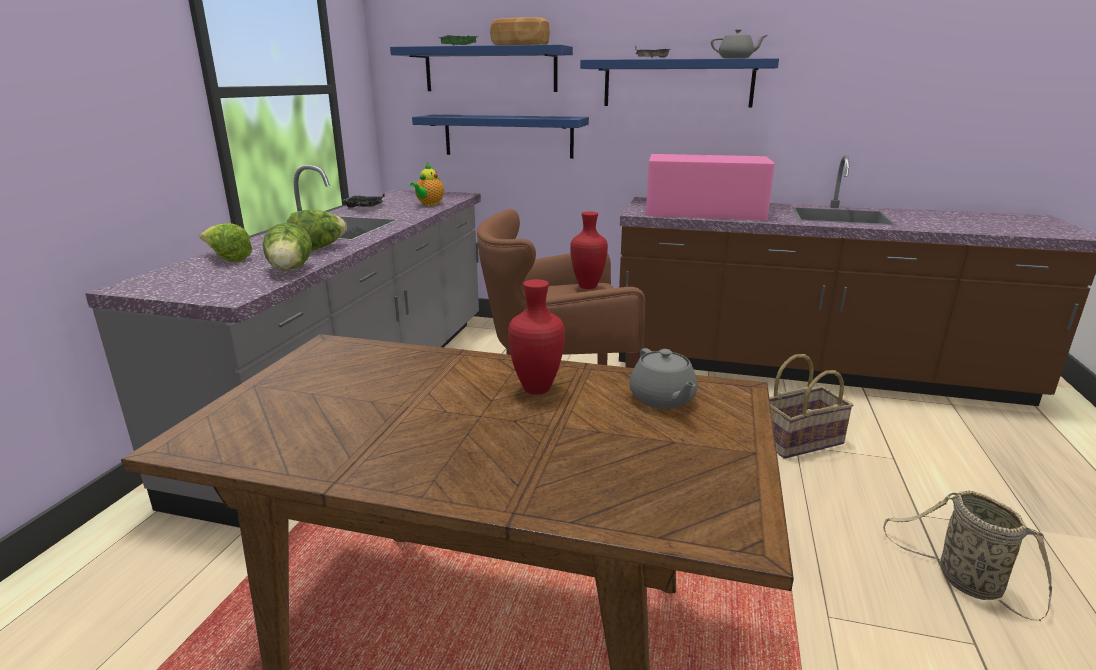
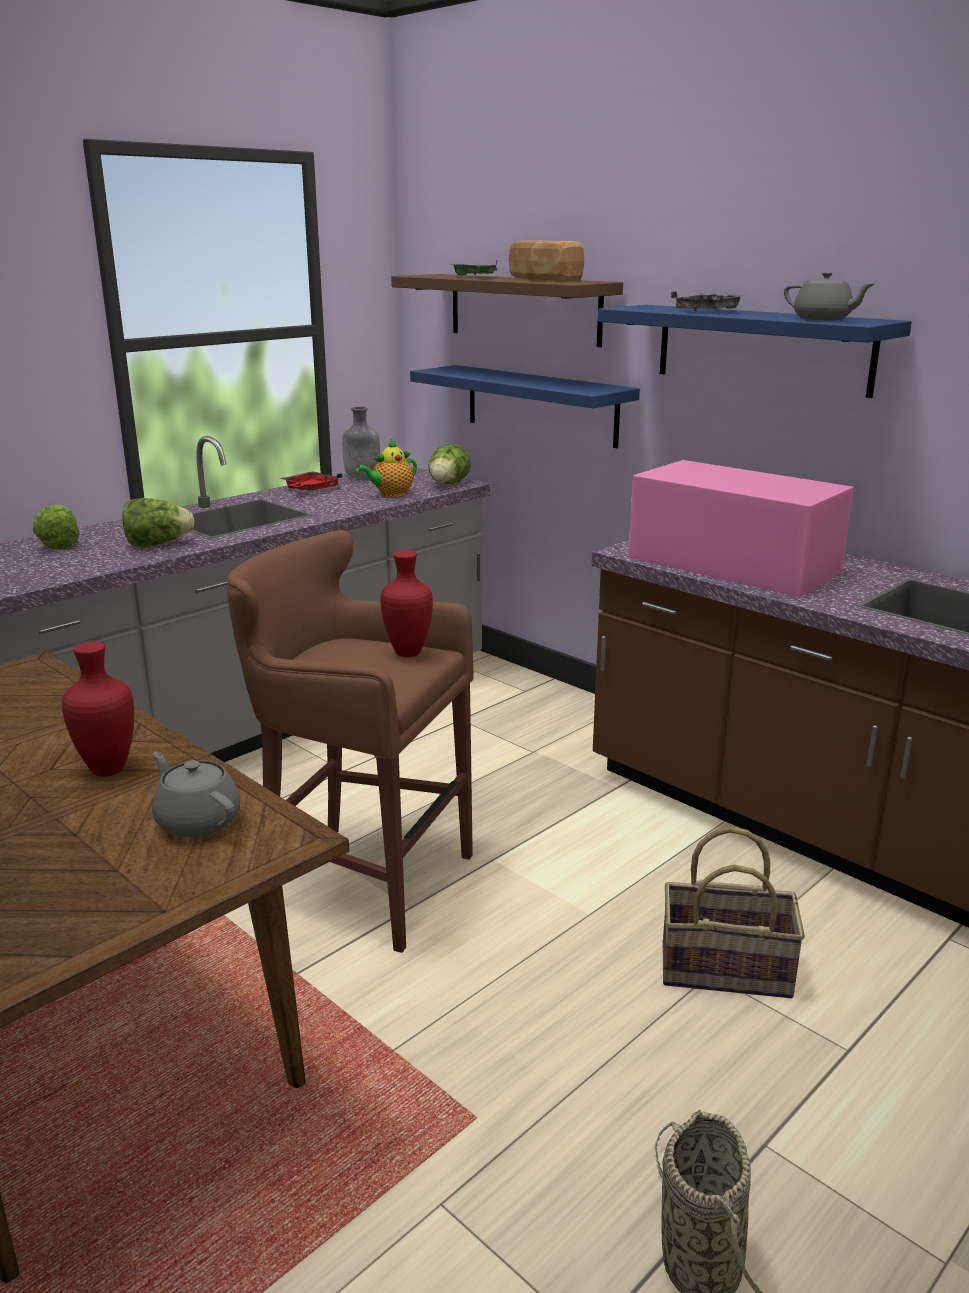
camera: 30 degrees right, 0 degrees up
(290, 270) = (82, 569): lettuce -> lettuce (448, 485)
(363, 207) = (310, 489): black tray -> red tray
(386, 198) = (362, 477): none -> grey bottle
(490, 69) = (524, 308): blue shelf -> brown shelf
(662, 399) = (197, 820): grey teapot -> grey teapot turned 120 degrees clockwise

